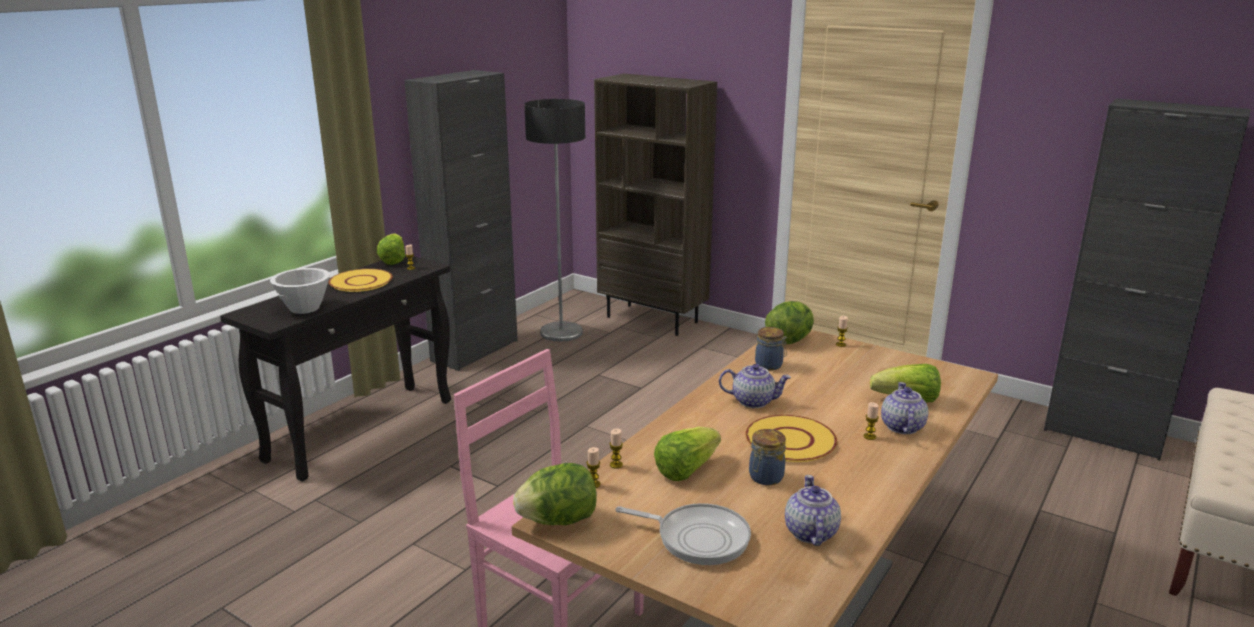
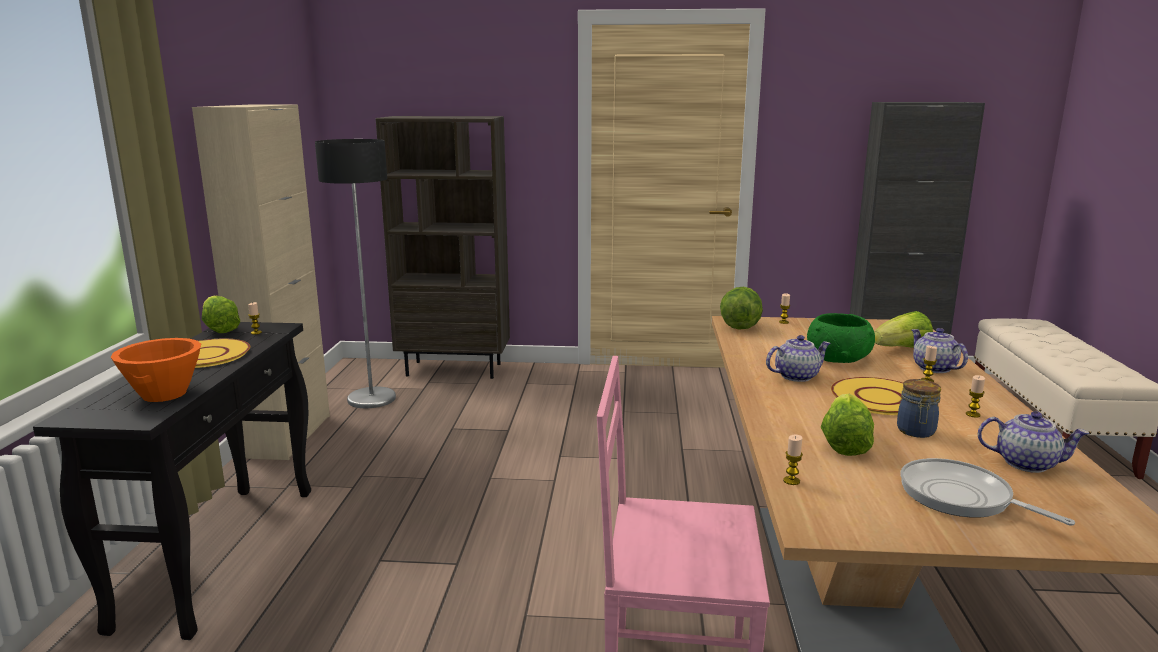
camera: 30 degrees left, 5 degrees down
(304, 308) = (163, 394): white bowl -> orange bowl
(475, 350) = (288, 436): black cabinet -> beige cabinet
(558, 520) = (821, 525): lettuce -> none
(616, 465) = (779, 457): candle -> candle (973, 414)
(697, 538) = (961, 497): frying pan -> frying pan turned 120 degrees counterclockwise
(770, 365) = (759, 347): jar -> none
(810, 532) = (1026, 463): teapot -> teapot turned 135 degrees clockwise
(825, 394) = (838, 358): none -> green bowl

